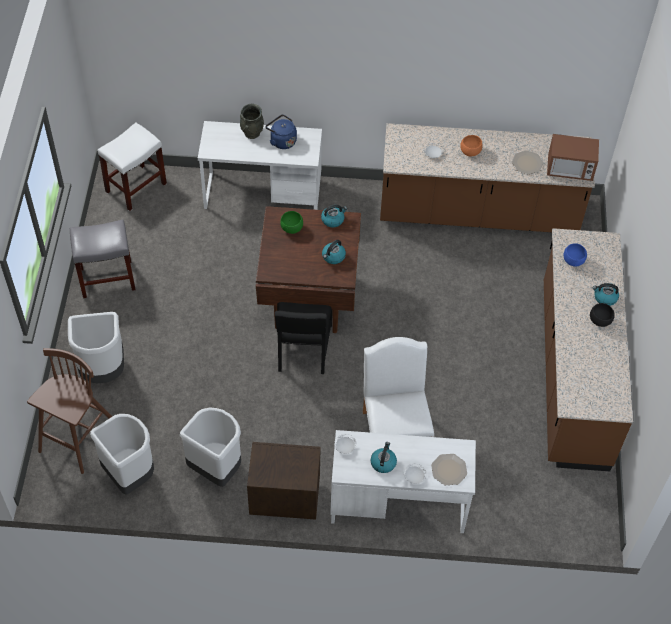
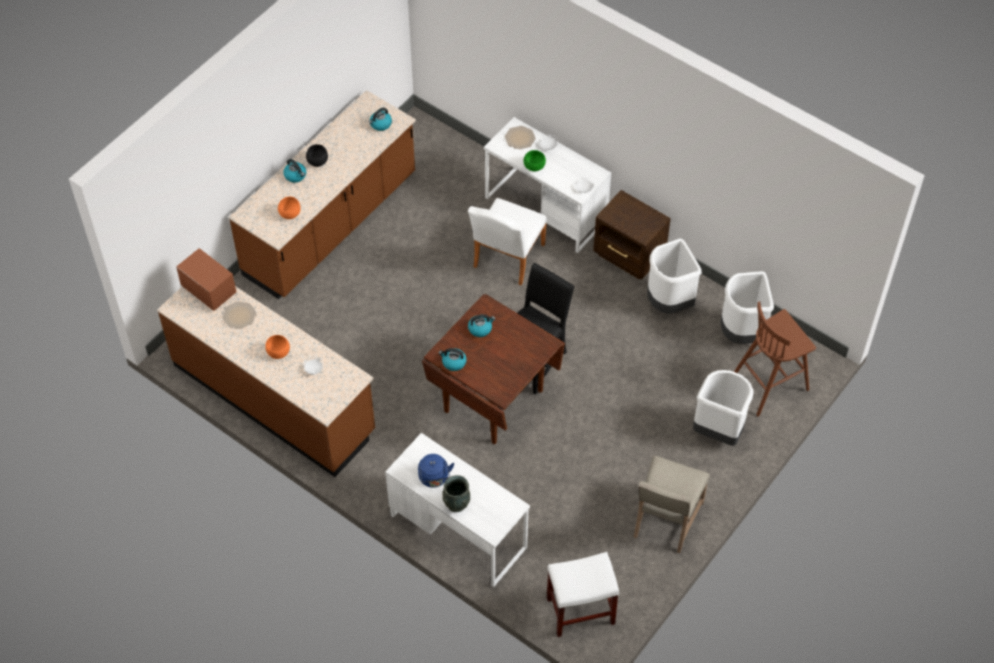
camera: 145 degrees left, 0 degrees up
(108, 278) = (665, 521): grey stool -> beige chair
(292, 229) = (497, 373): green bowl -> green bowl (534, 166)
(383, 462) = (563, 165): kettle -> kettle (380, 124)
(574, 261) = (289, 214): blue bowl -> orange bowl

